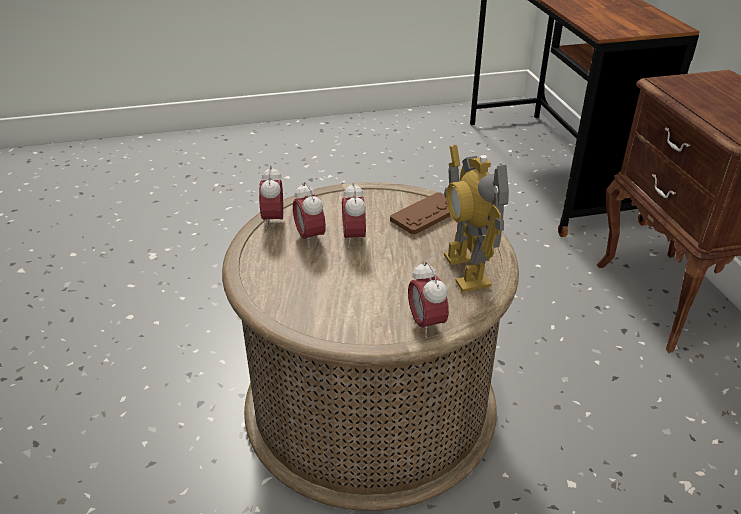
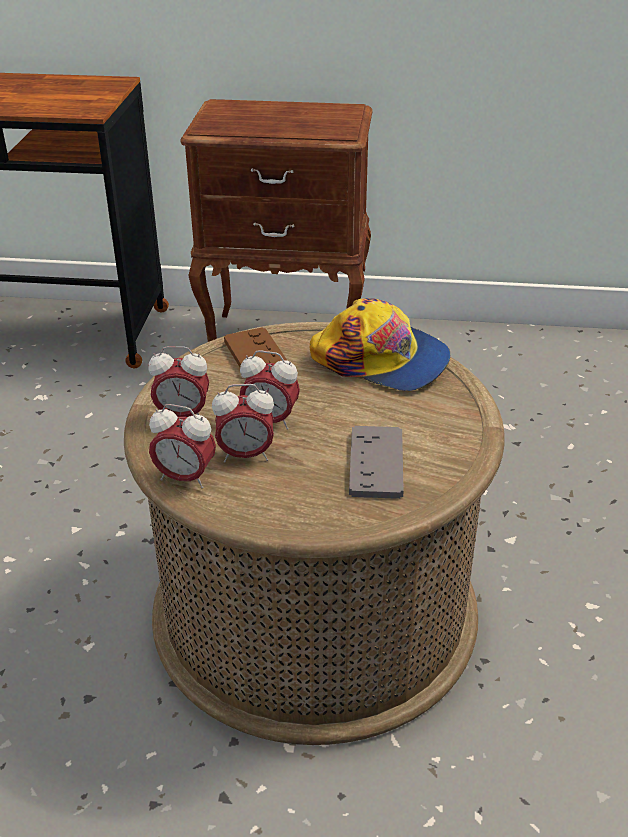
camera: 70 degrees left, 0 degrees up
(328, 295) = (376, 463): none -> grey game controller
(426, 324) = (460, 406): alarm clock -> alarm clock (182, 416)
(466, 270) = (381, 360): toy robot -> cap

